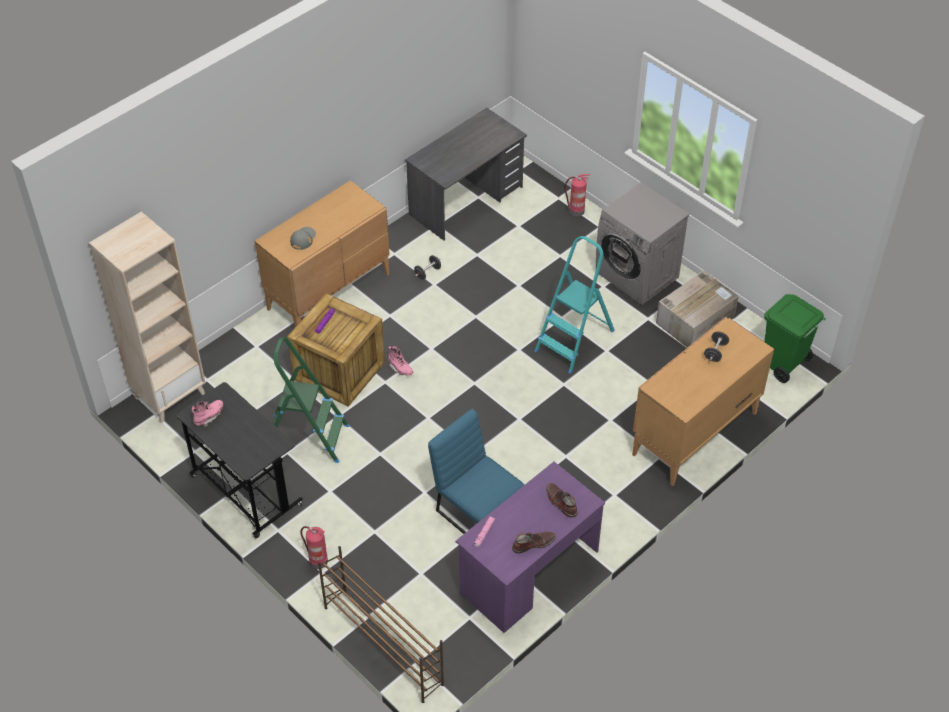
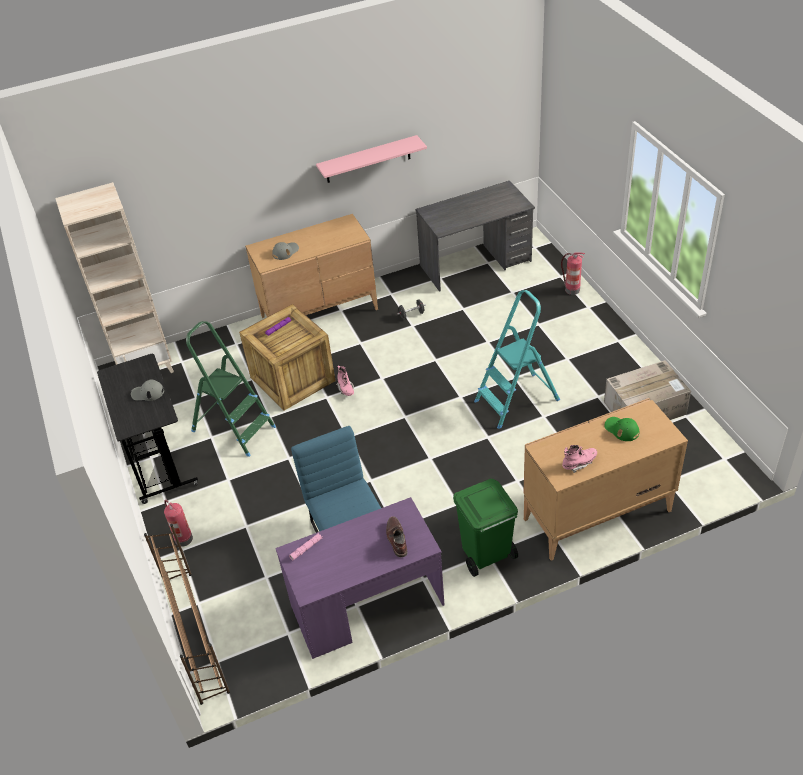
camera: 25 degrees right, 5 degrees down
(209, 416) = (122, 379): pink boot -> pink boot (579, 463)
(246, 424) = (147, 393): none -> grey cap
(364, 123) = (368, 159): none -> pink shelf
(533, 543) = (348, 572): brown boot -> none
(637, 276) = (604, 356): grey washing machine -> none
(715, 352) = (621, 429): black dumbbell -> green cap
(783, 364) = (721, 470): green trash can -> green trash can (486, 555)

